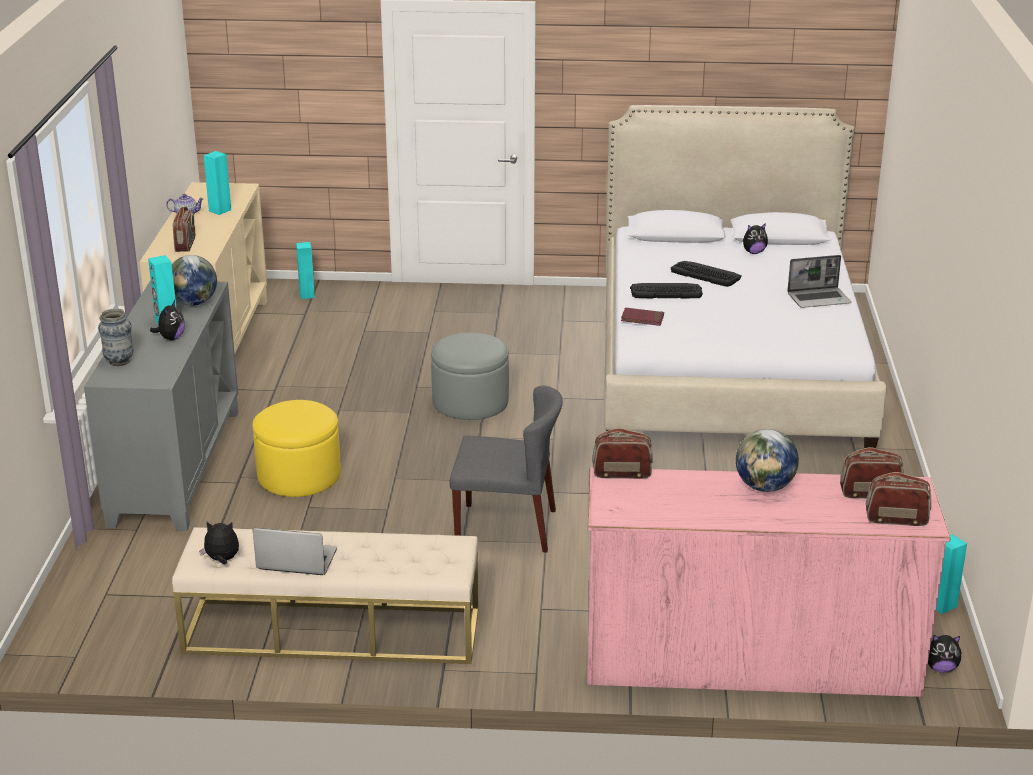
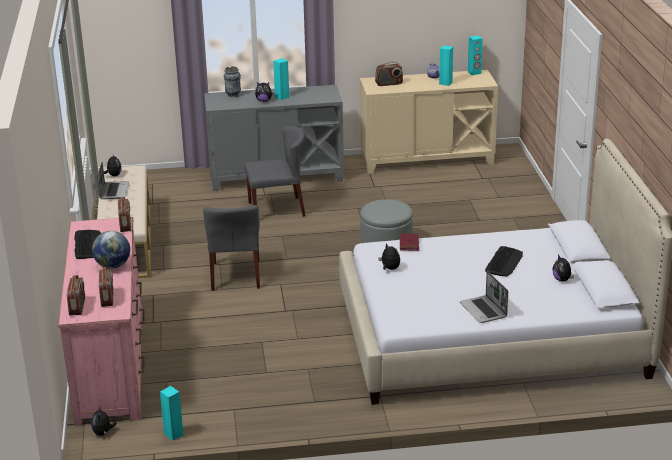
camera: 80 degrees right, 0 degrees up
(194, 303) = (309, 98): globe -> none
(299, 475) = (277, 209): yellow ottoman -> grey chair
(307, 295) = (511, 174): turquoise speaker -> turquoise speaker (474, 73)
(665, 291) = (463, 249): keyboard -> keyboard (88, 245)
(705, 338) = (389, 269): none -> plush toy

